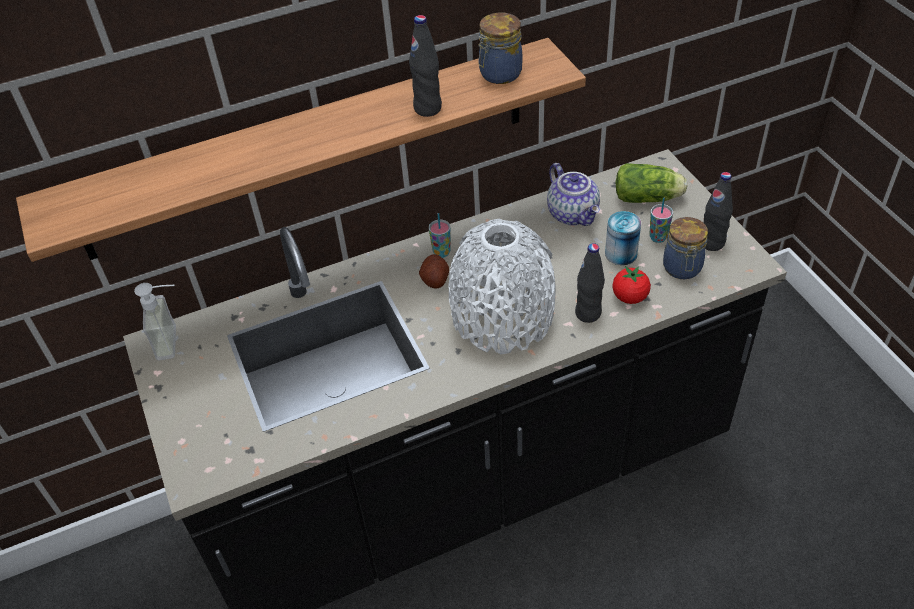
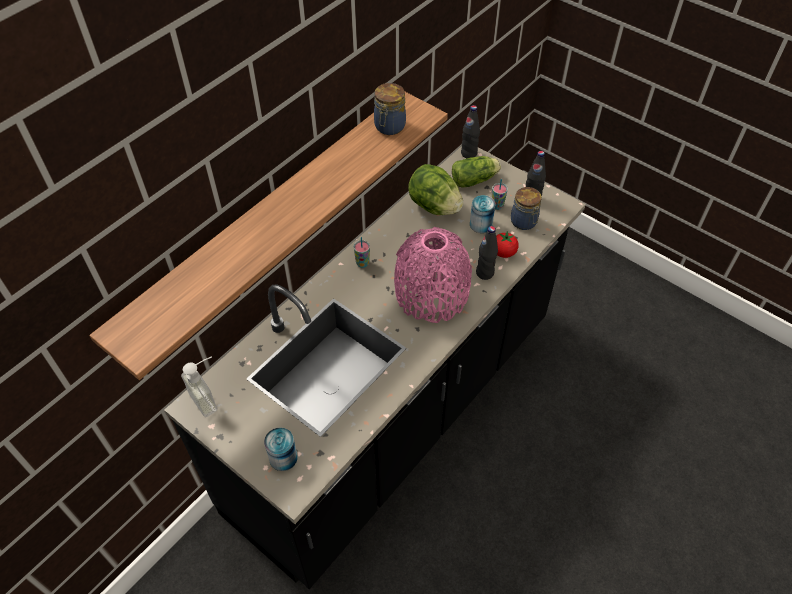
camera: 30 degrees left, 5 degrees up
(207, 438) = (283, 457): none -> can
(428, 108) = (358, 167): black bottle -> black bottle (468, 153)
(435, 280) = (370, 284): potato -> none
(502, 316) = (431, 294): white vase -> pink vase
(574, 214) = (434, 206): teapot -> lettuce

